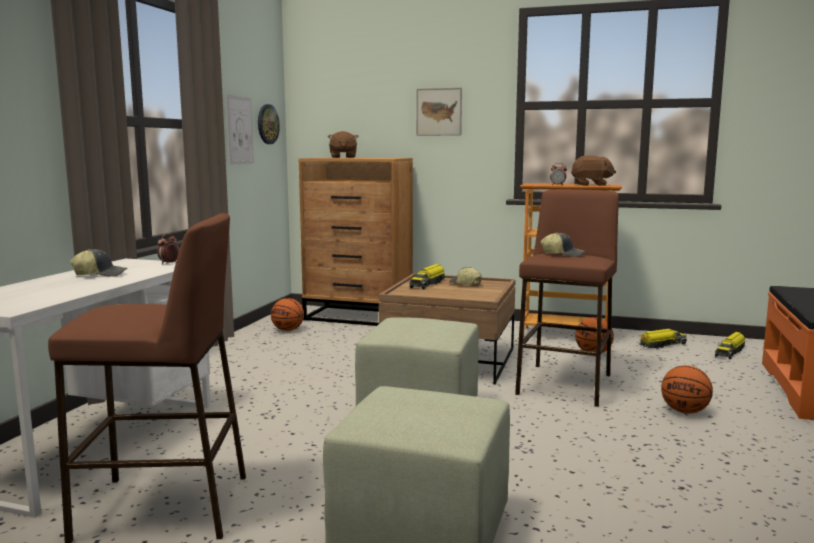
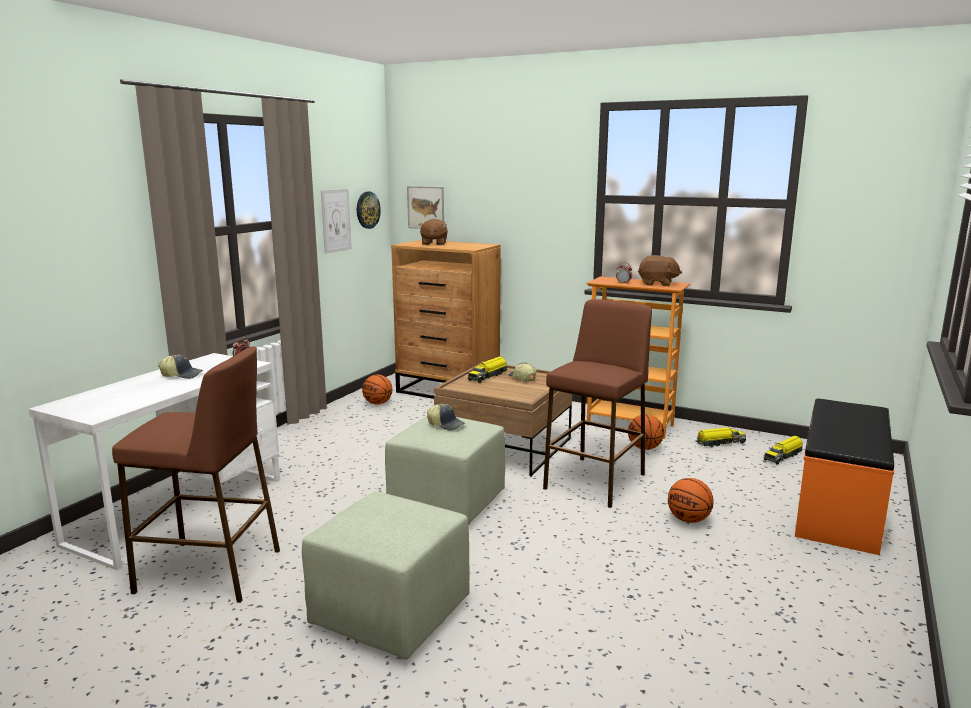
camera: 10 degrees right, 5 degrees up
(439, 112) = (525, 201): picture -> picture (426, 207)
(563, 254) = (590, 366): cap -> cap (446, 425)

